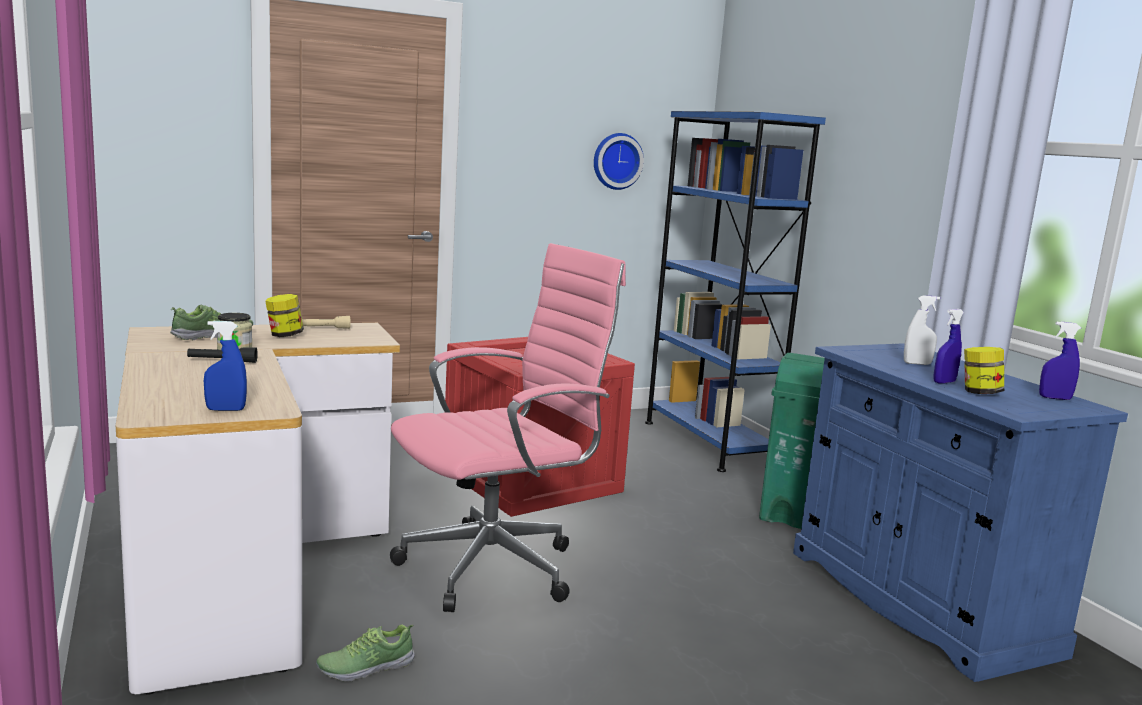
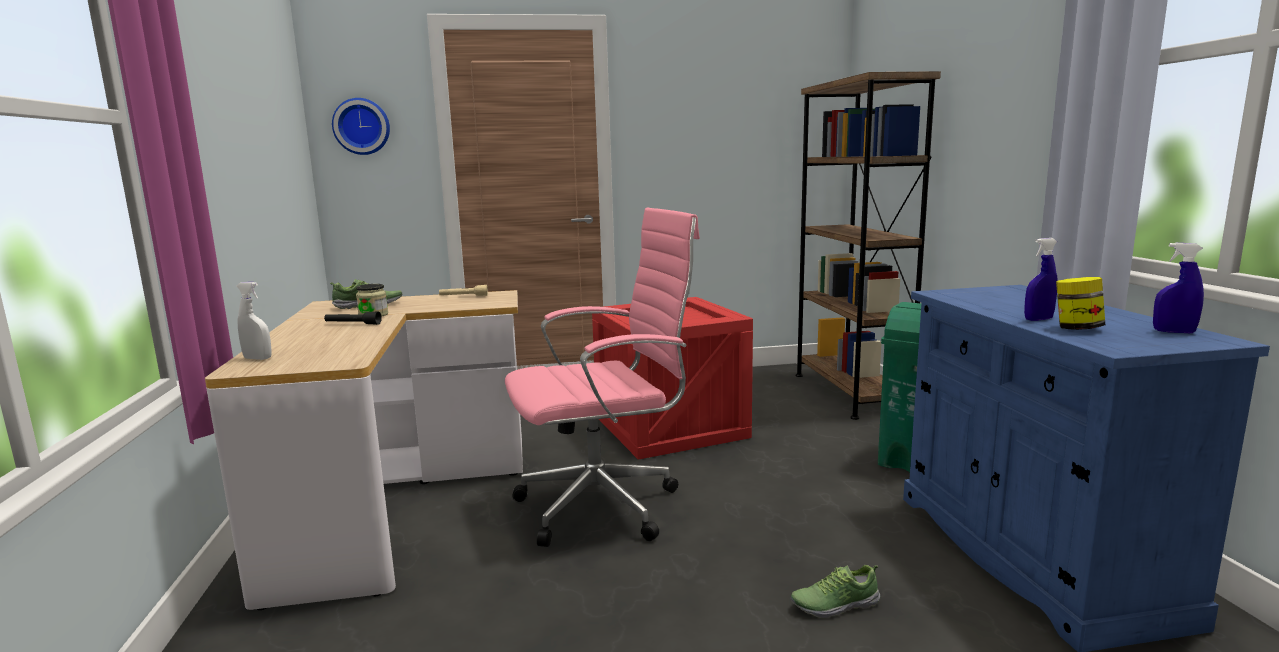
camera: 15 degrees right, 0 degrees up
(225, 409) = (308, 362): blue spray bottle -> none
(284, 335) = (427, 303): jar -> none
(365, 667) = (447, 596): shoe -> shoe (834, 604)
(616, 161) = (757, 141): wall clock -> wall clock (362, 126)
(707, 443) = (850, 393): blue bookcase -> brown bookcase
(917, 363) = (1017, 302): white spray bottle -> white spray bottle (257, 358)

